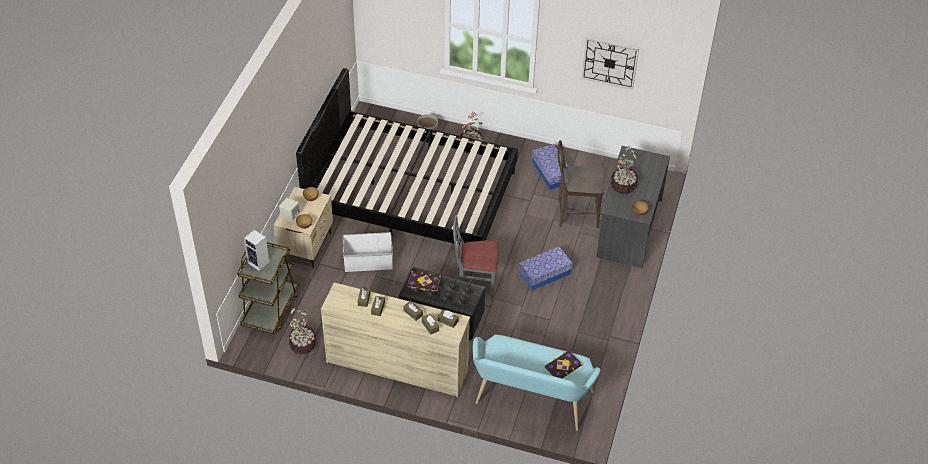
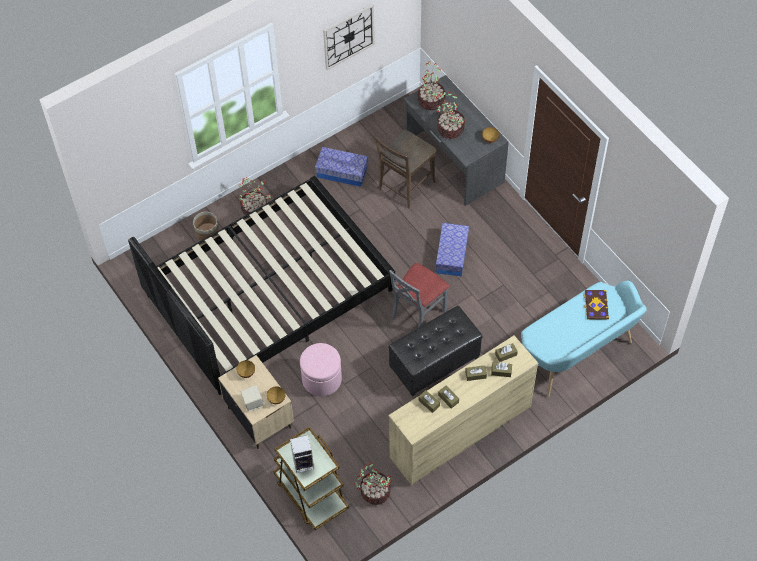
camera: 50 degrees left, 10 degrees up
(368, 261) = (321, 379): white storage box -> pink ottoman
(424, 282) = (416, 348): book -> none
(637, 161) = (431, 100): none -> potted plant

